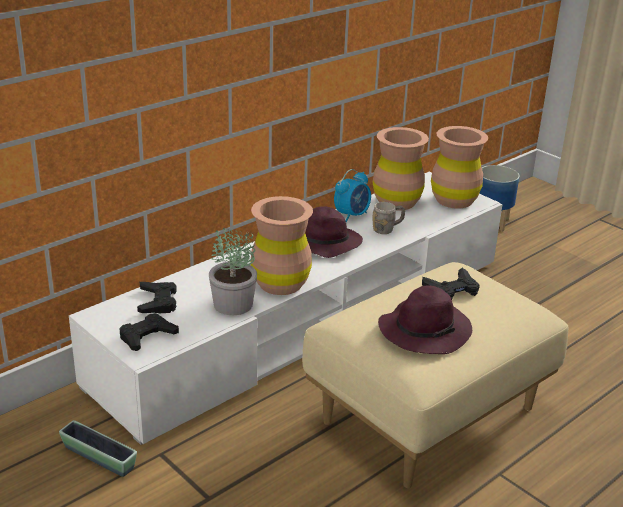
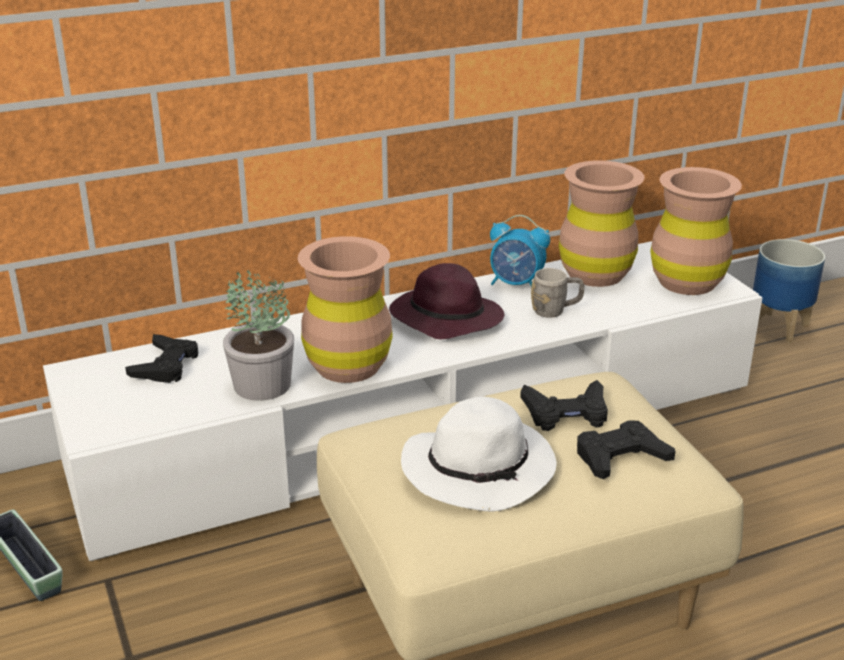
camera: 20 degrees right, 0 degrees up
(147, 336) = (118, 410): black game controller -> black game controller (620, 457)
(352, 215) = (516, 284): alarm clock -> alarm clock turned 45 degrees clockwise
(425, 330) = (481, 468): purple hat -> white hat

